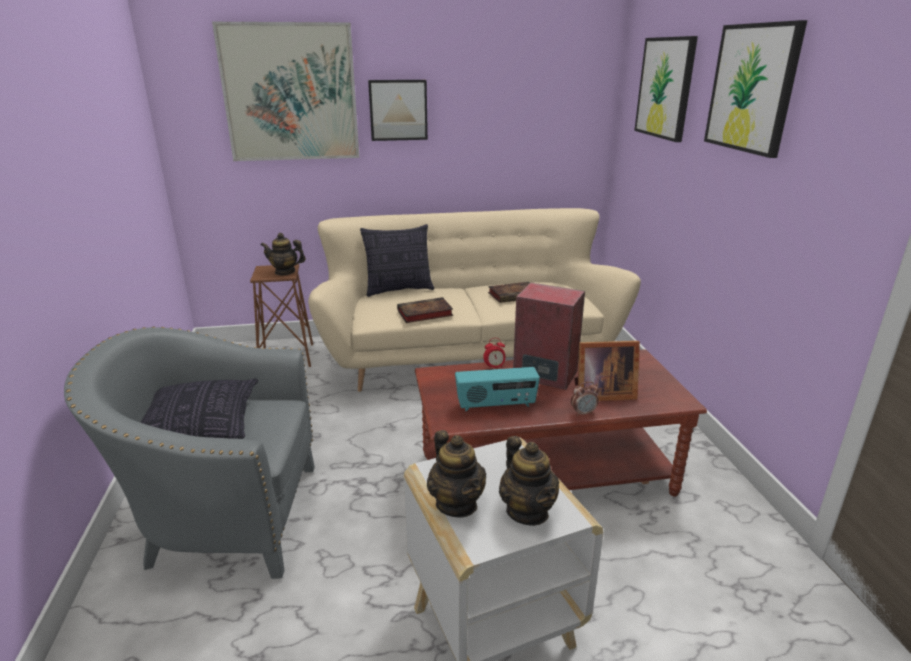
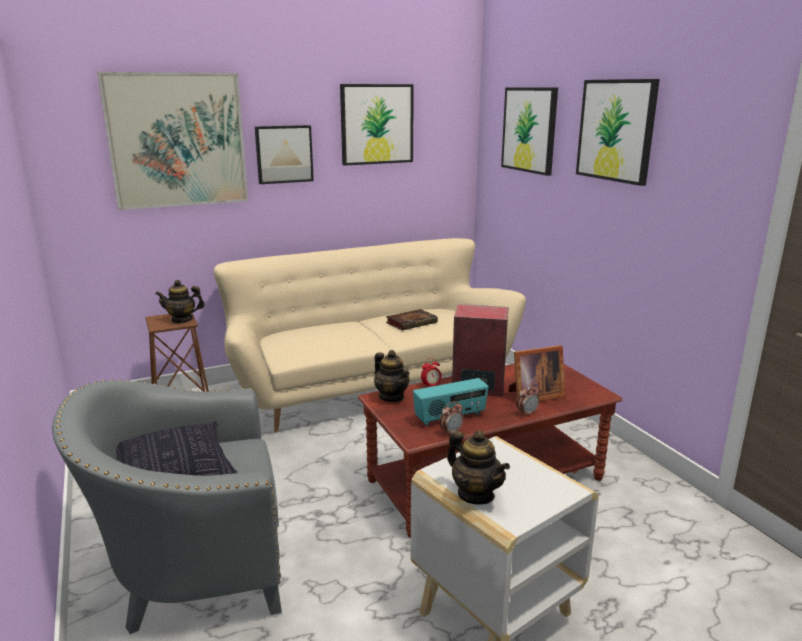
camera: 15 degrees left, 5 degrees down
(399, 290) = (297, 328): pillow -> none
(423, 314) = (335, 347): book -> none
(487, 423) = (451, 432): none -> alarm clock
(500, 80) = (377, 124): none -> picture
(527, 511) = (536, 490): teapot -> teapot (392, 397)

